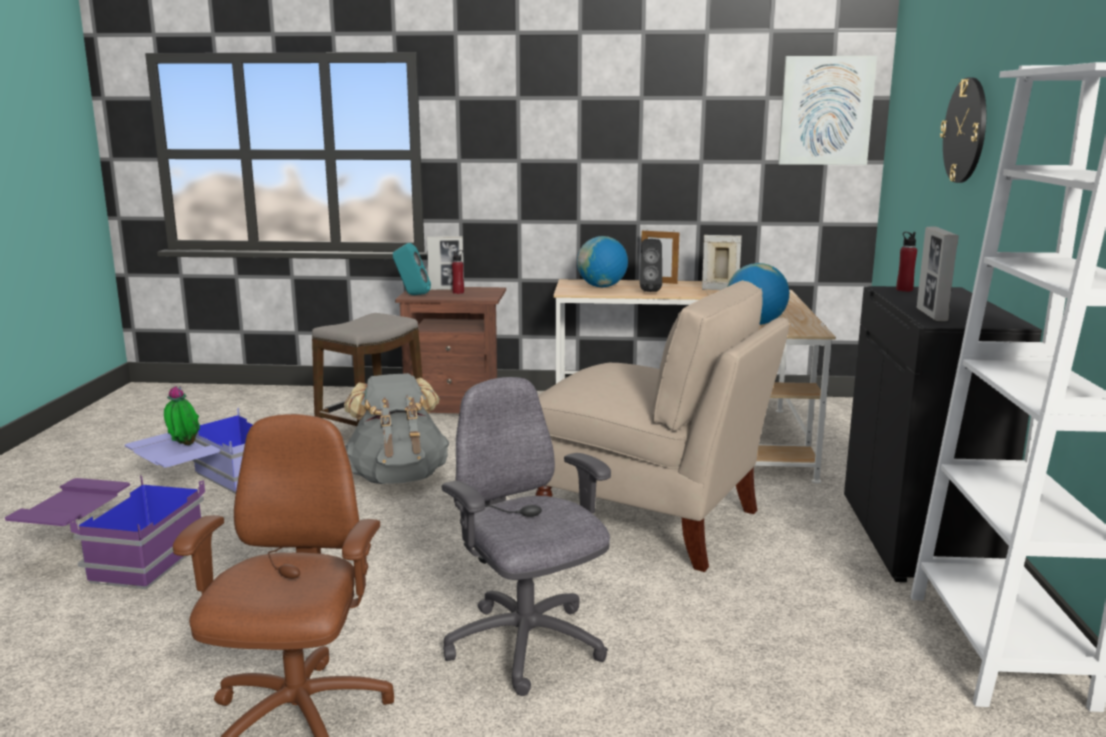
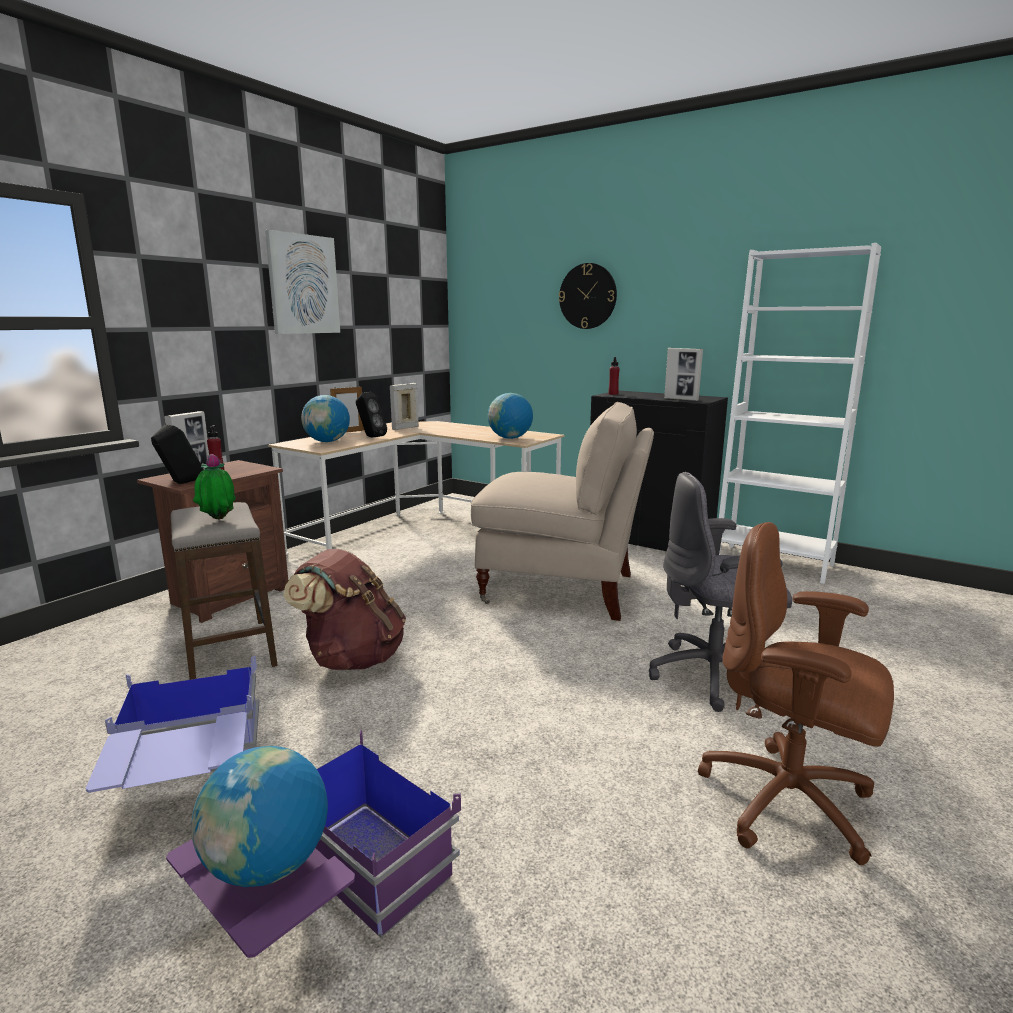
camera: 60 degrees left, 0 degrees up
(75, 504) = (268, 865): none -> globe
(184, 445) = (170, 740): potted plant -> potted plant (217, 520)
(398, 477) = (352, 659): grey backpack -> brown backpack
(412, 295) = (180, 483): turquoise speaker -> black speaker
(653, 520) = (562, 589): beige chair -> beige chair turned 45 degrees clockwise
(825, 111) = (420, 287): picture -> picture (303, 284)

